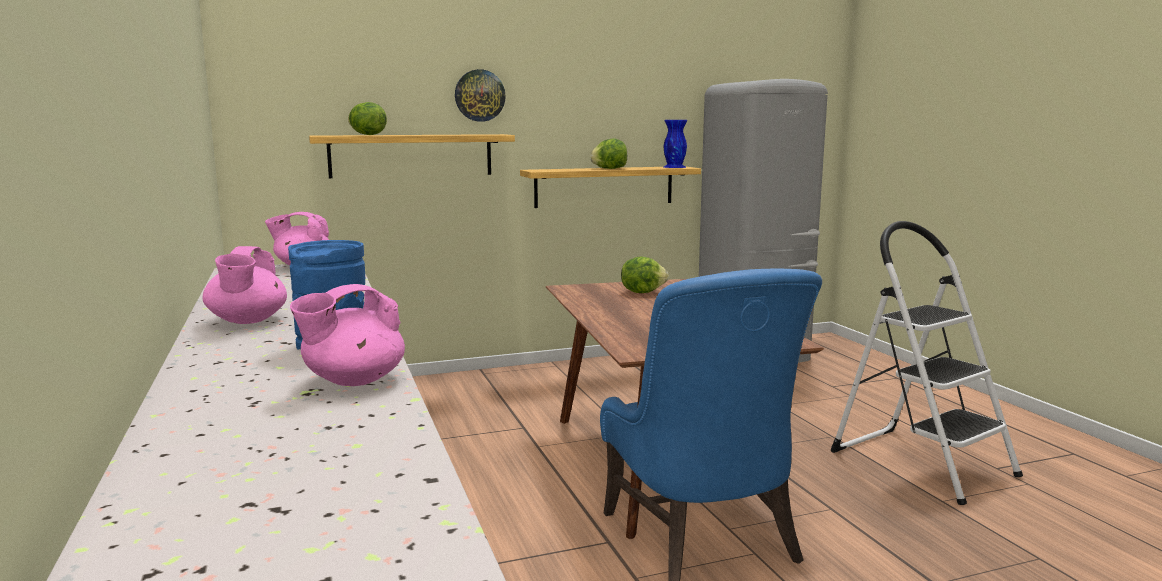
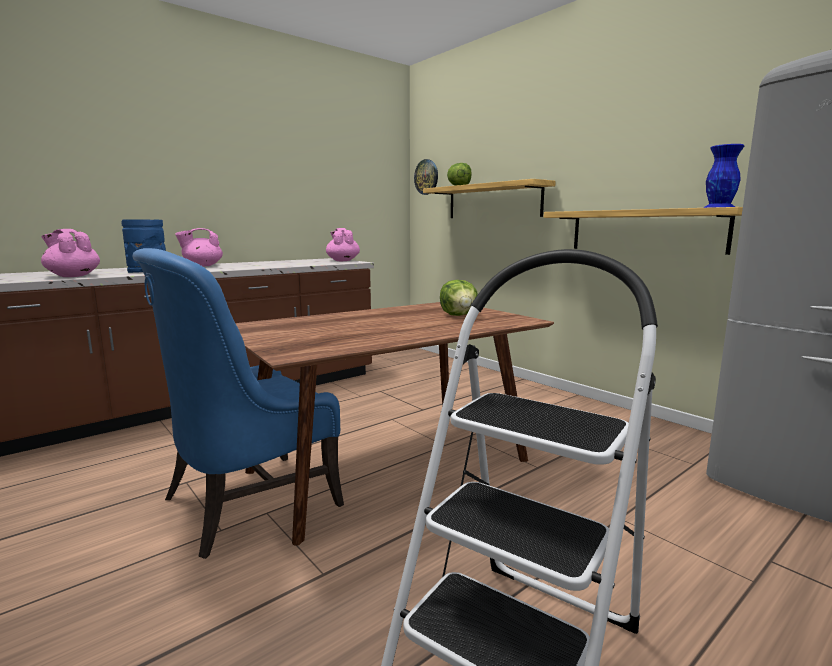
camera: 70 degrees right, 0 degrees up
(479, 95) = (540, 148): wall clock -> wall clock (426, 177)
(609, 168) = (632, 209): lettuce -> none

